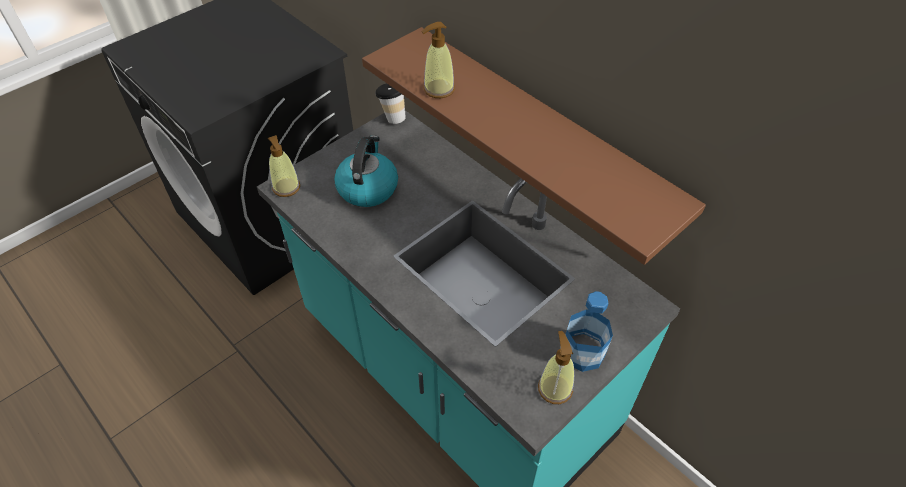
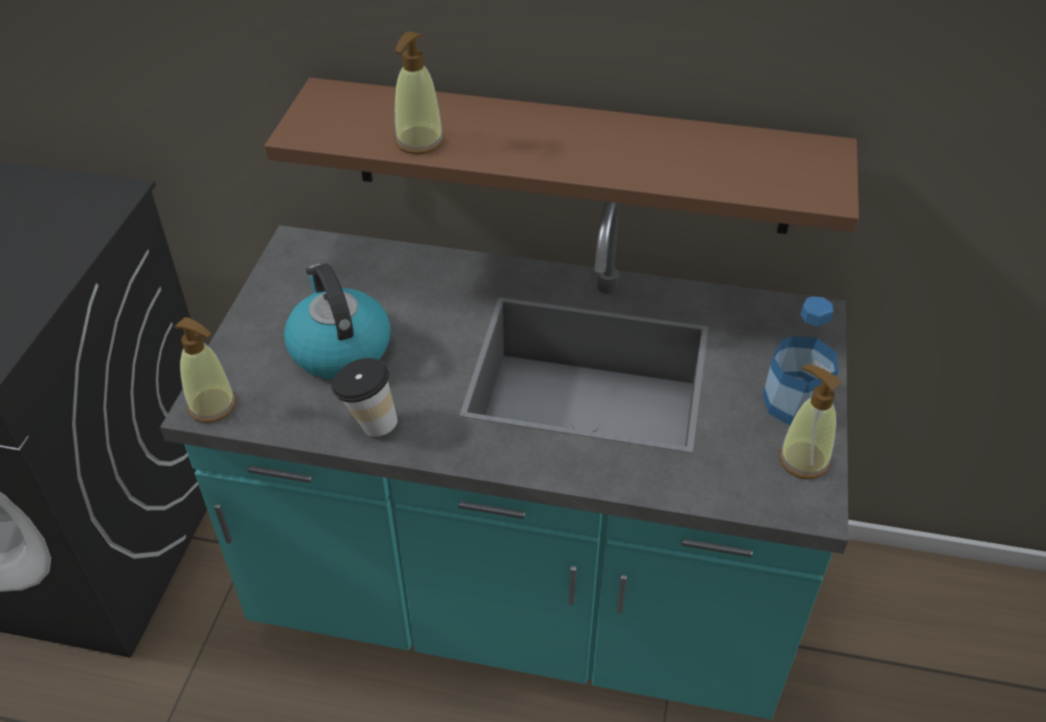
camera: 35 degrees left, 5 degrees down
(392, 117) = (288, 243): cup -> cup (369, 424)

